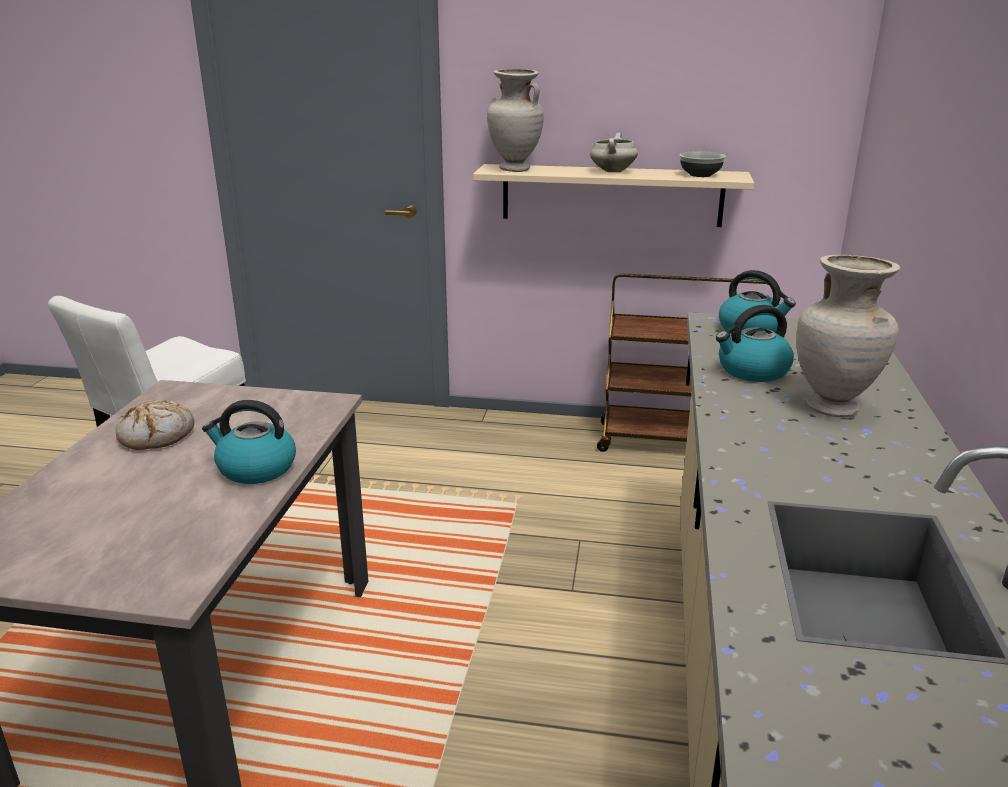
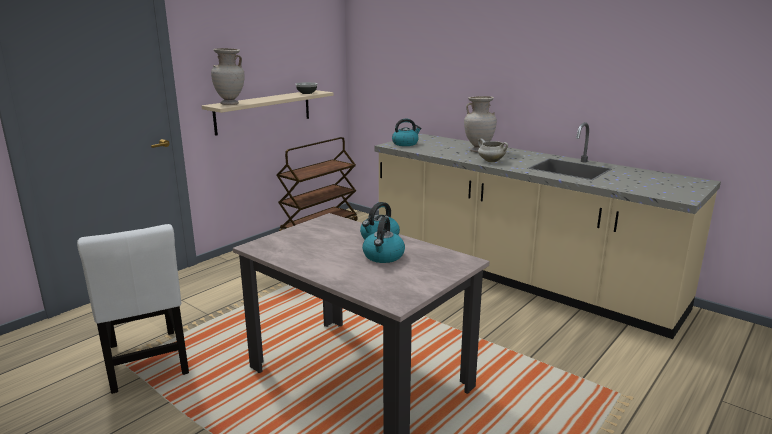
camera: 60 degrees left, 5 degrees down
(157, 435) = (312, 253): bread -> none
(612, 171) = (271, 97): white cooking pot -> white cooking pot (490, 161)
(752, 371) = (440, 151): kettle -> kettle (383, 256)

